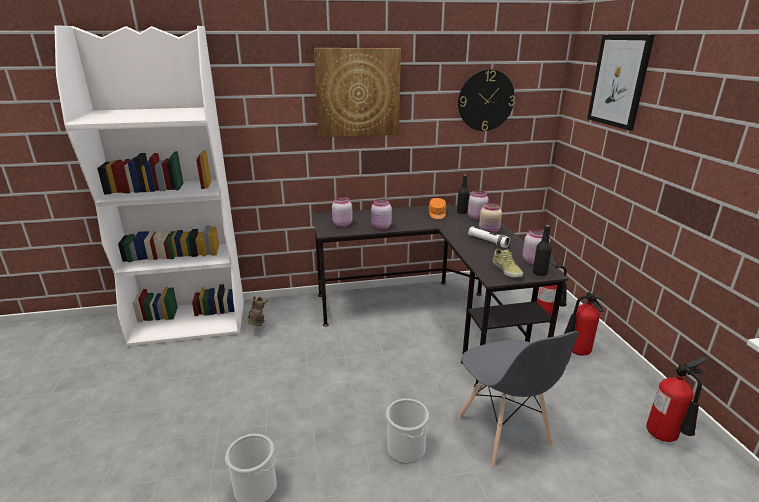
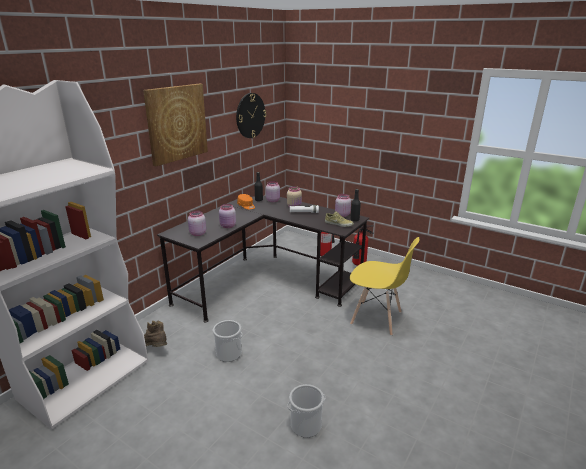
camera: 45 degrees left, 0 degrees up
(406, 448) = (348, 353): bucket -> bucket (229, 353)
(503, 432) = (376, 318): grey chair -> yellow chair
(619, 81) = (334, 94): picture -> none
(666, 437) = (430, 283): fire extinguisher -> none

